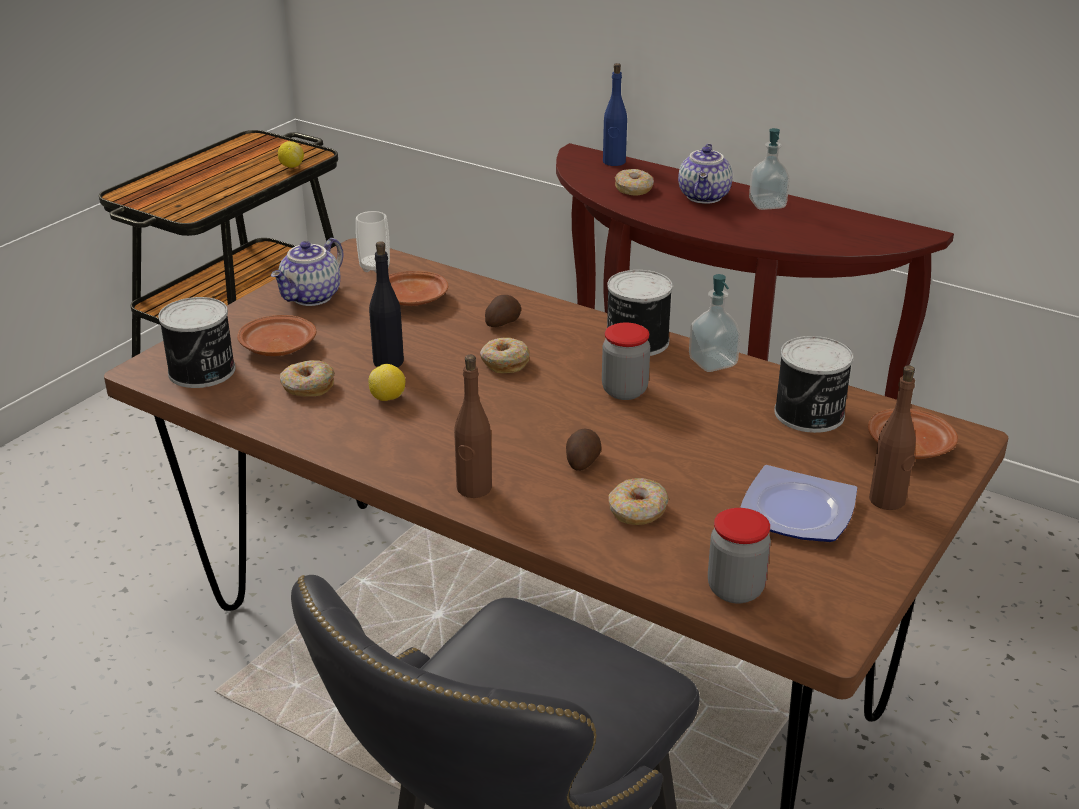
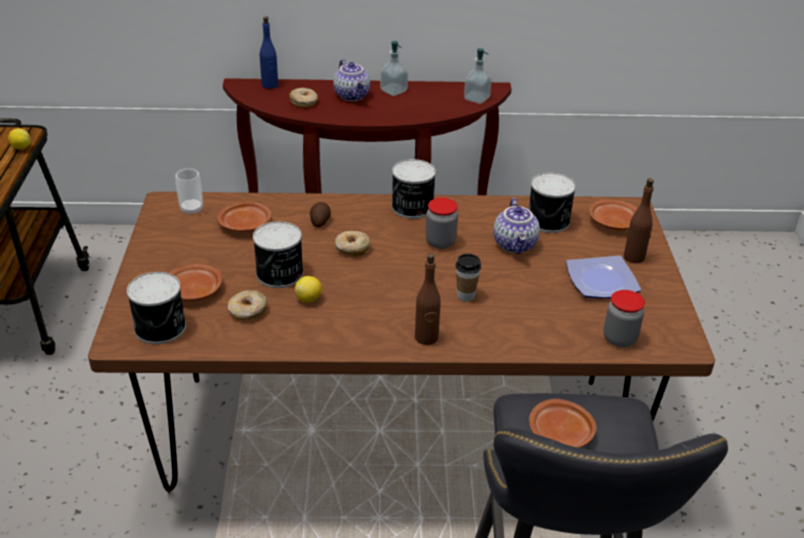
camera: 35 degrees left, 5 degrees up
(312, 297) = (174, 246): teapot -> teapot (516, 245)
(388, 362) = (280, 274): black bottle -> can
(518, 669) = (561, 434): none -> brown plate
(582, 461) = (465, 295): potato -> cup
(638, 511) = (527, 314): donut -> none
(712, 362) = (467, 206): soap dispenser -> soap dispenser (476, 98)

